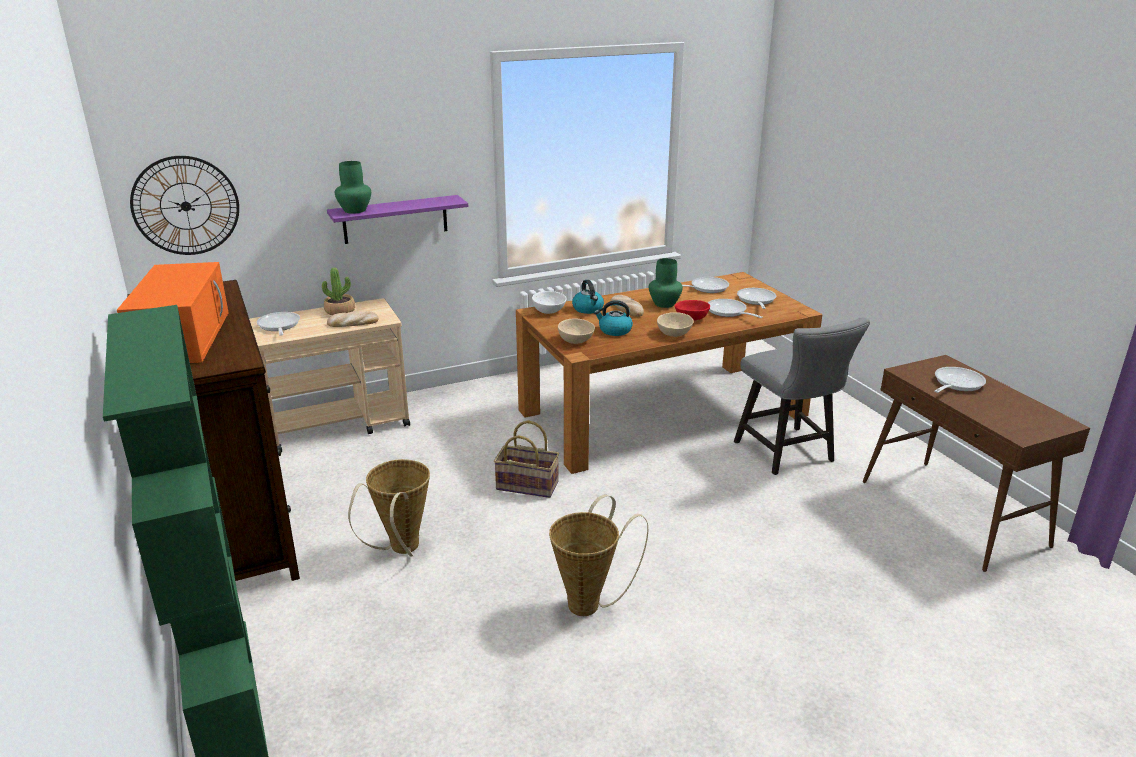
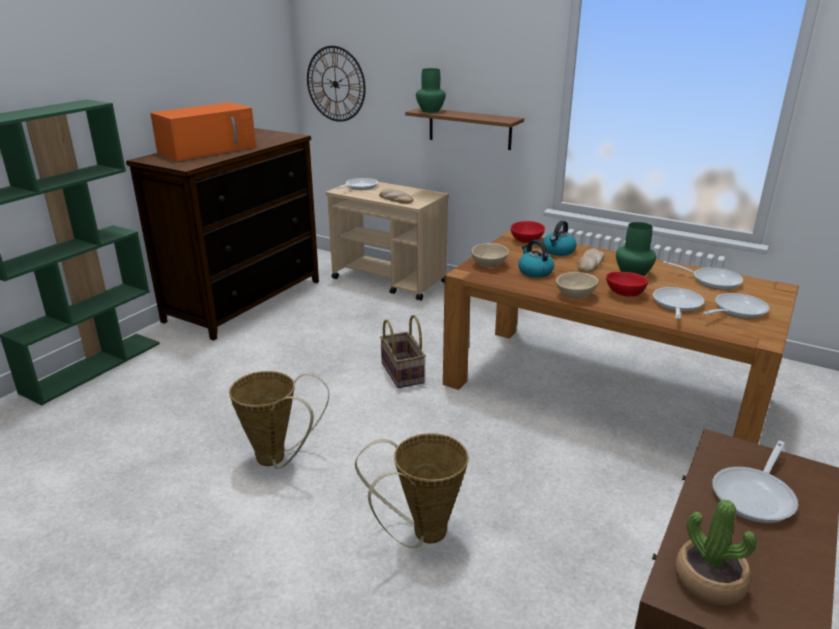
camera: 55 degrees right, 0 degrees up
(340, 311) = (407, 191): potted plant -> potted plant (709, 581)
(395, 219) = (469, 128): purple shelf -> brown shelf
(401, 550) = (272, 359): basket -> basket (421, 534)
(548, 310) = (526, 240): white bowl -> red bowl
(788, 454) = (644, 493): grey chair -> none
(956, 384) = (755, 495): frying pan -> frying pan turned 120 degrees clockwise

